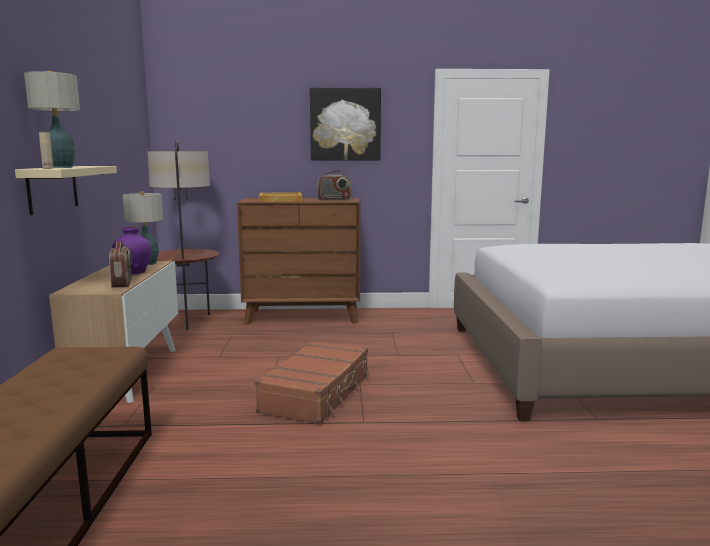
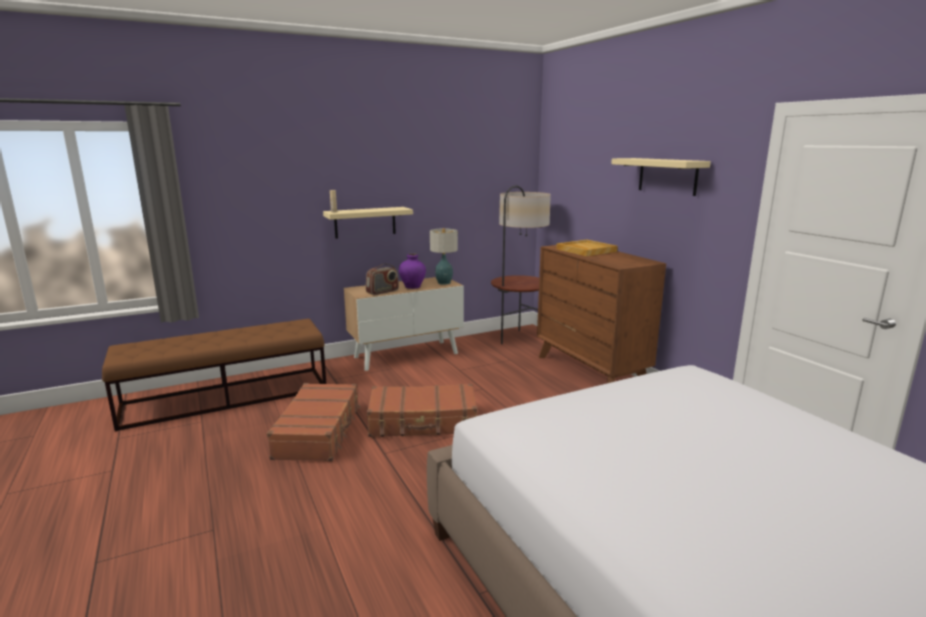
camera: 65 degrees right, 5 degrees up
(61, 167) = (356, 210): table lamp -> none
(271, 453) = (319, 431): none -> brown suitcase
(334, 200) = (619, 261): radio -> none
(345, 124) = (667, 176): picture -> beige shelf

